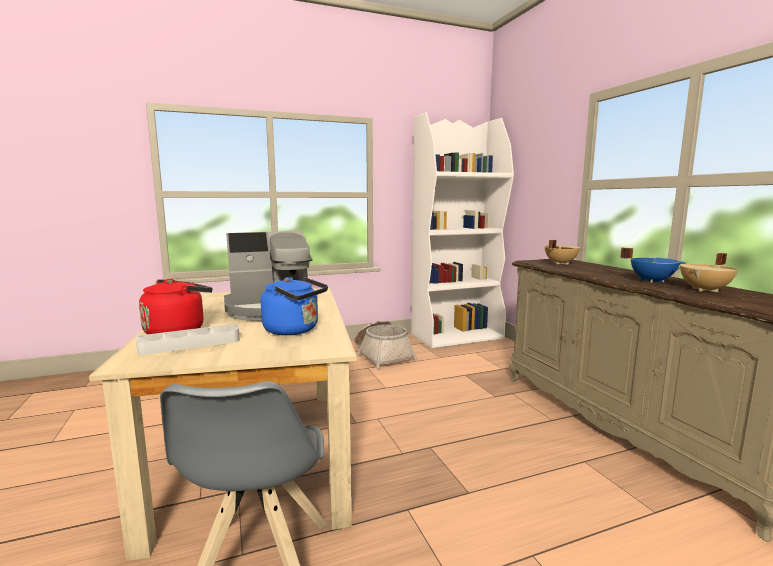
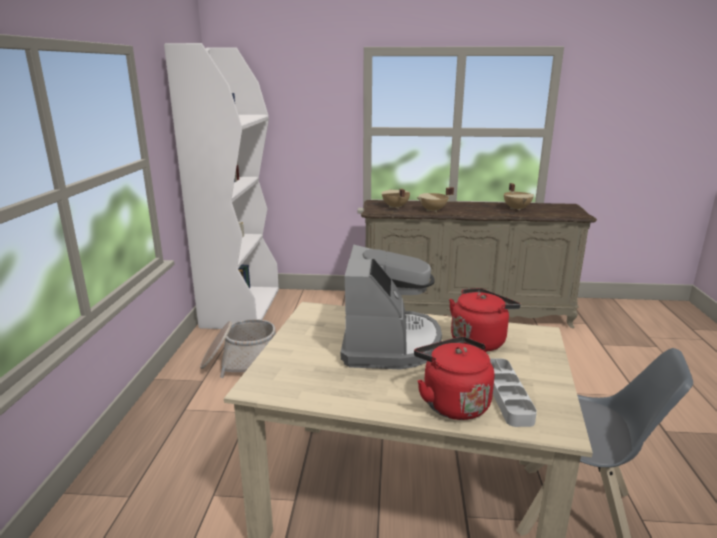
camera: 65 degrees left, 10 degrees up
(294, 330) = (479, 340): blue kettle -> red kettle
(583, 270) = (433, 210): none -> beige cooking pot
(651, 281) = (483, 208): blue cooking pot -> none

